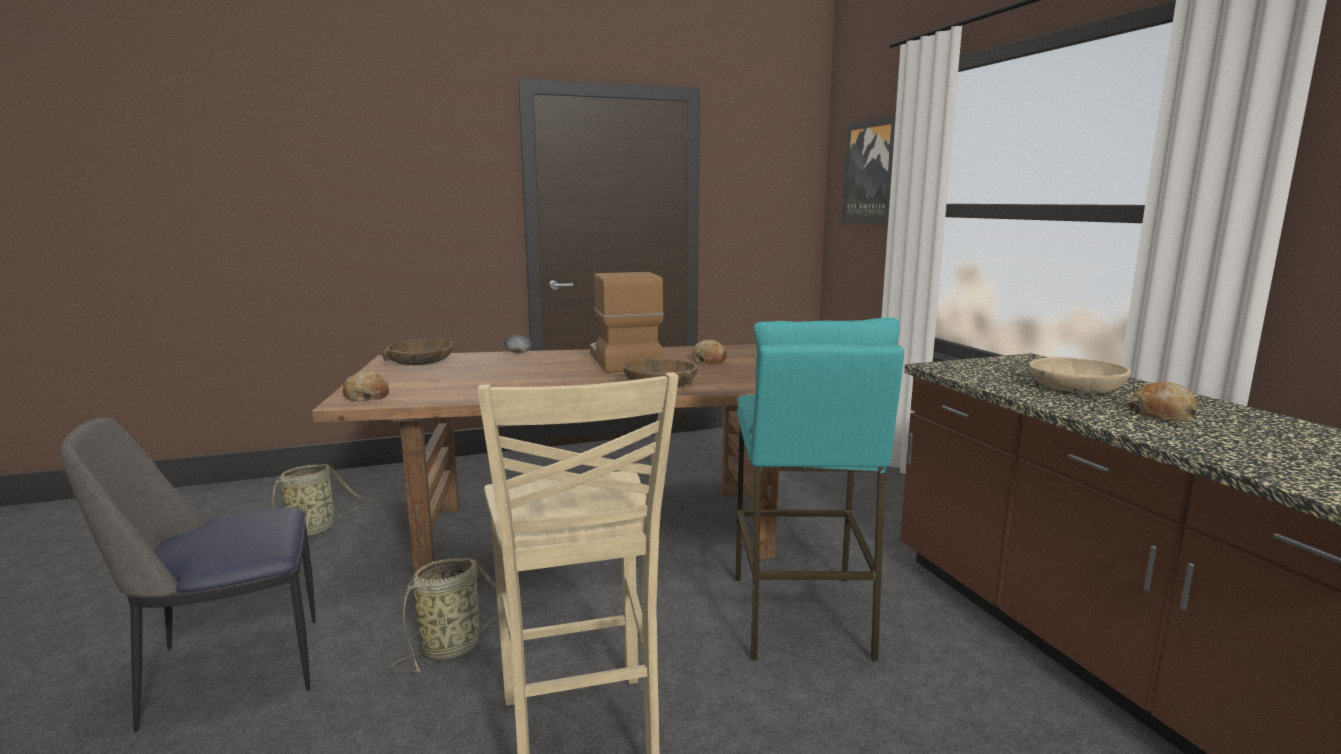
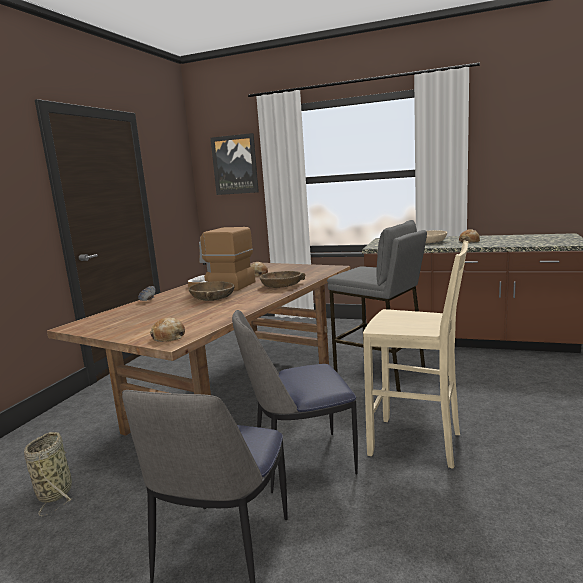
camera: 50 degrees left, 0 degrees up
(420, 361) = (103, 321): brown bowl -> brown bowl (212, 297)
(455, 646) = (300, 461): basket -> chair
(800, 616) = (380, 374): turquoise stool -> grey stool

